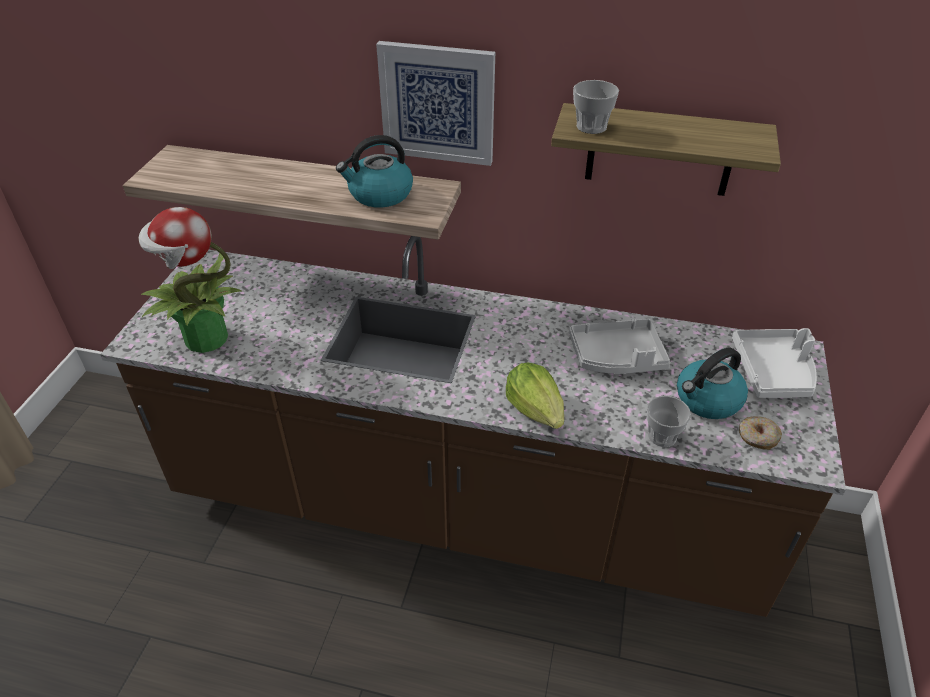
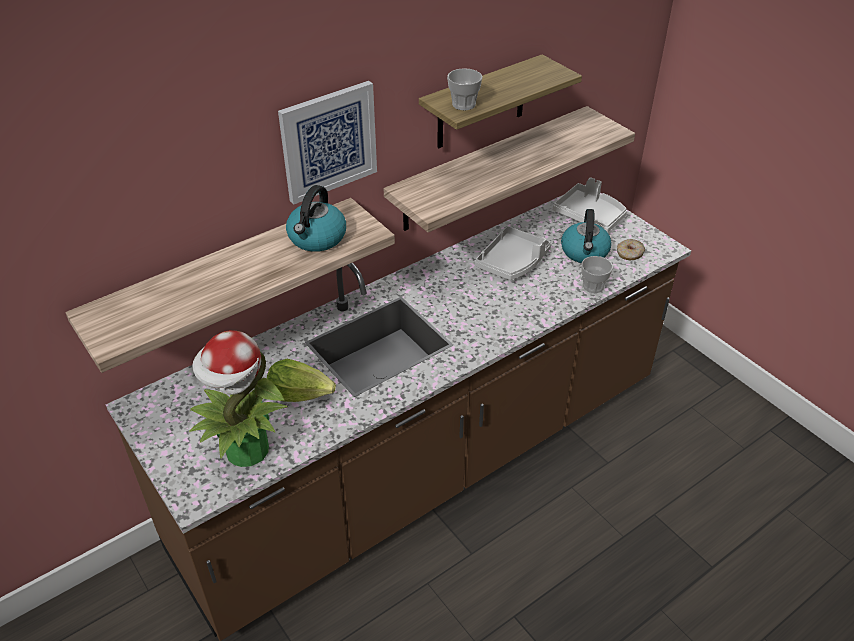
camera: 50 degrees left, 0 degrees up
(536, 409) = (519, 322): lettuce -> lettuce (300, 393)
(663, 243) = (490, 168): none -> shelf

